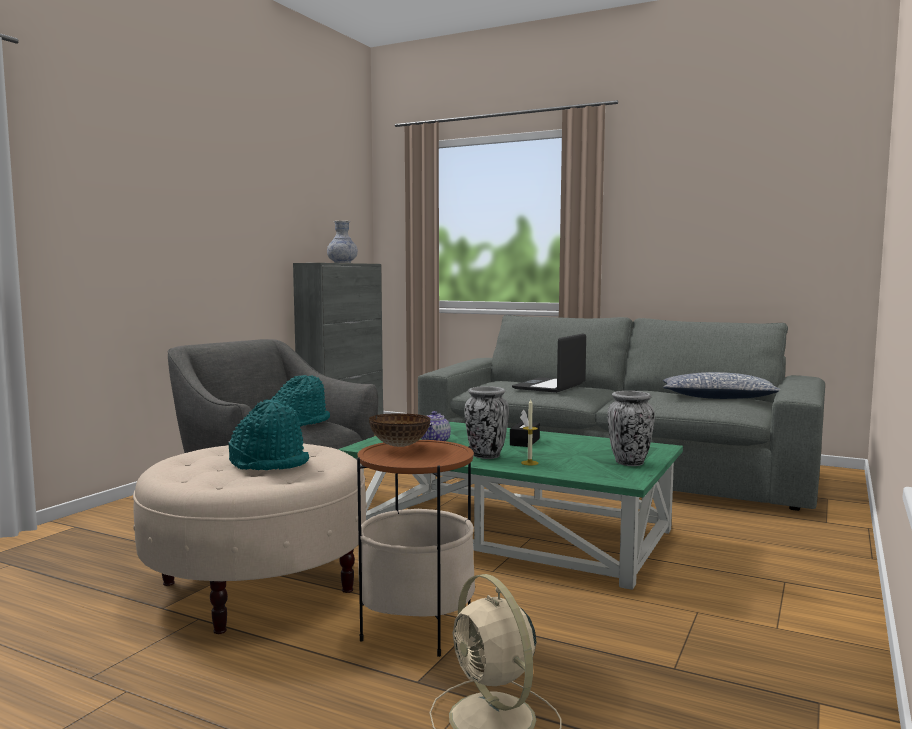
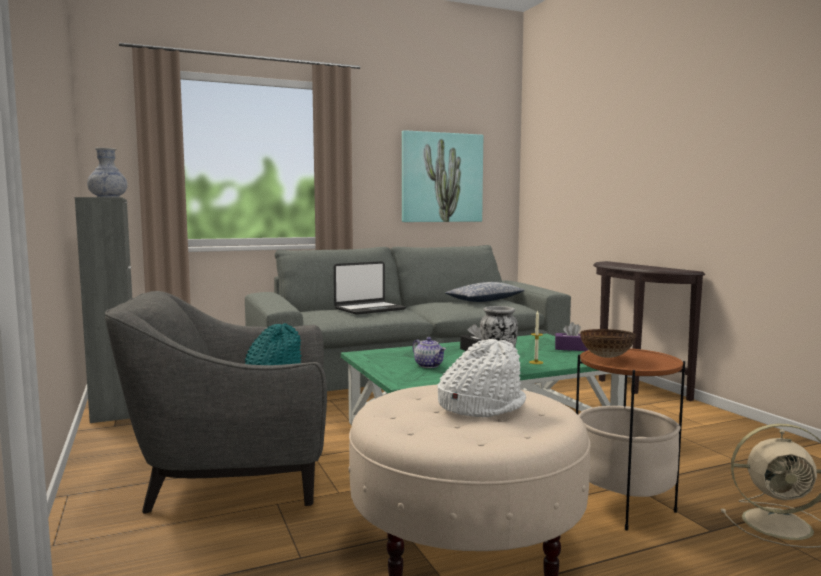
camera: 50 degrees left, 0 degrees up
(270, 463) = (481, 406): turquoise hat -> white hat
(550, 386) = (369, 309): laptop -> laptop turned 105 degrees counterclockwise
(629, 463) = (571, 348): vase -> purple tissue box
(738, 228) = (441, 177): none -> picture
(840, 559) = (631, 385): none -> brown console table

